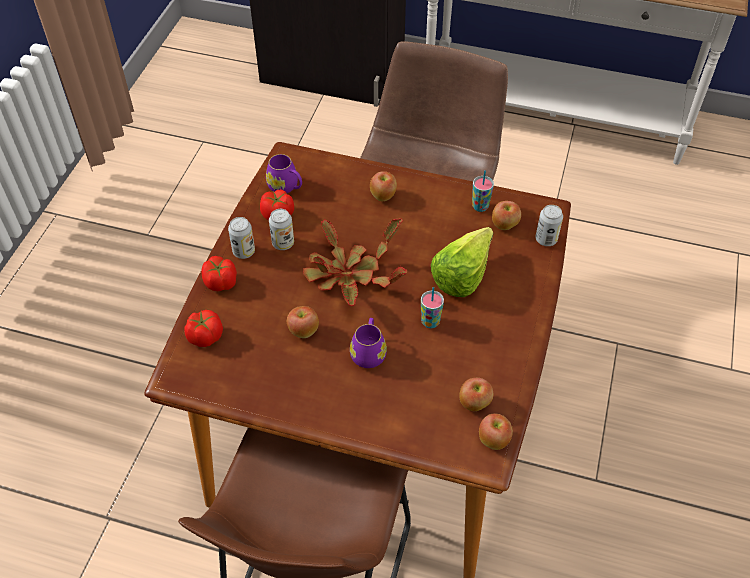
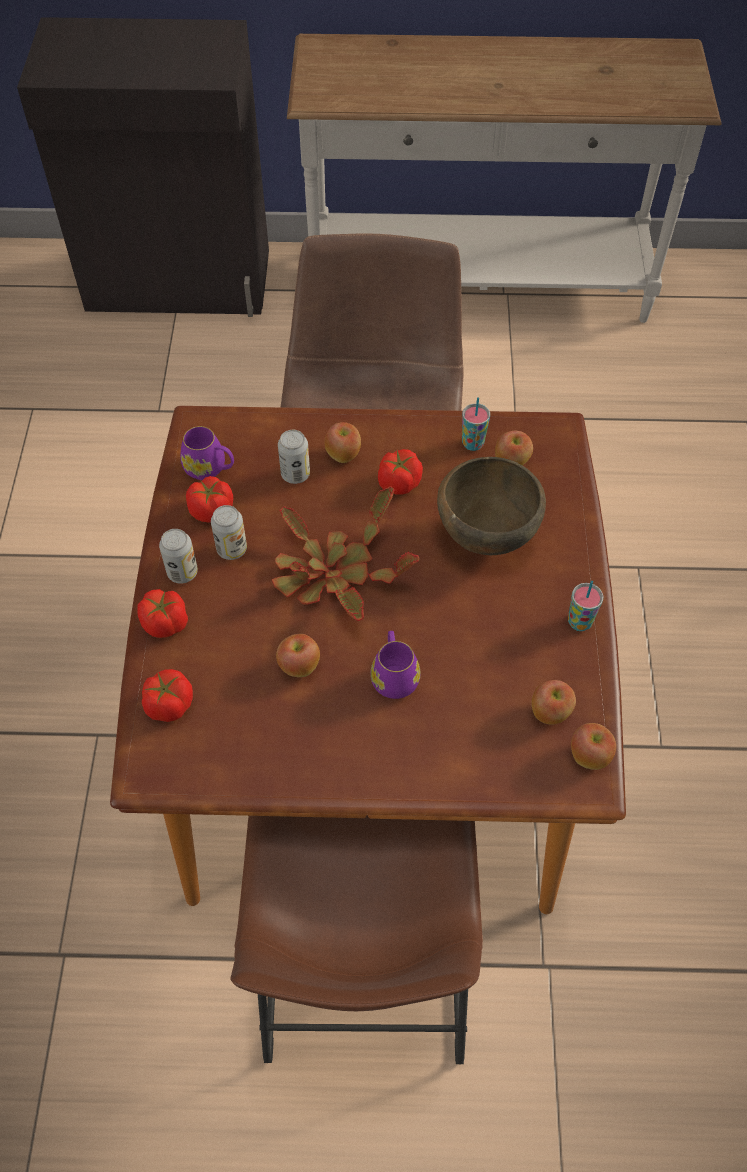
camera: 15 degrees left, 5 degrees up
(416, 223) = (399, 483): none -> tomato
(430, 322) = (459, 615): cup -> cup (579, 622)
(467, 272) = (485, 537): lettuce -> brown bowl
(546, 239) = (569, 471): can -> can (295, 474)

